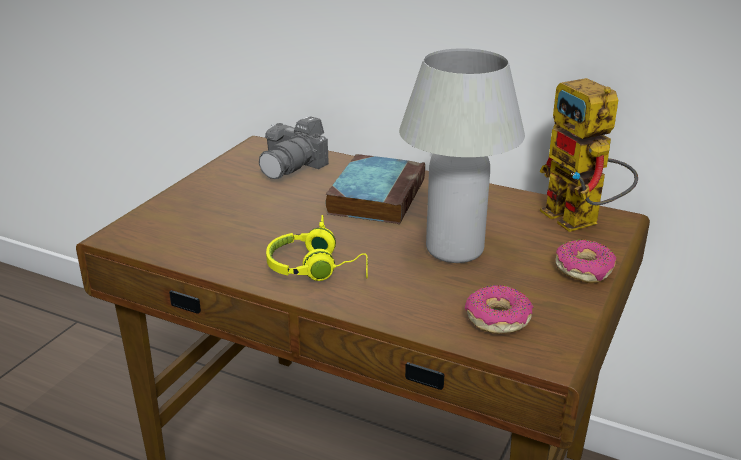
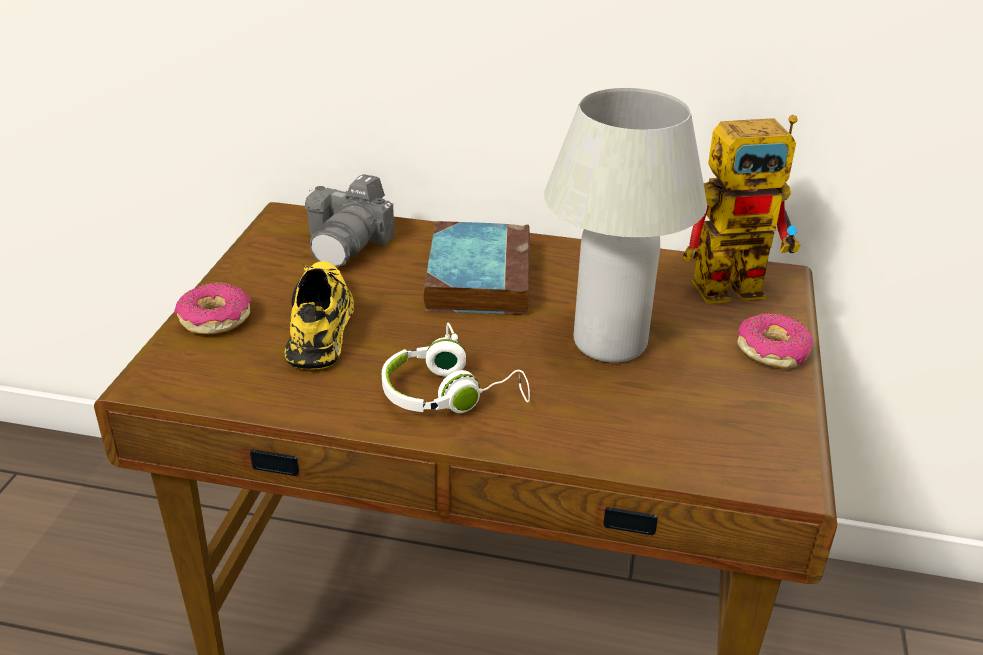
camera: 15 degrees left, 5 degrees up
(247, 214) = (320, 324): none -> yellow shoe
(317, 269) = (451, 394): yellow headphones -> white headphones
(497, 319) = (704, 434): donut -> donut (215, 319)
(581, 221) = (740, 284): toy robot -> toy robot turned 60 degrees counterclockwise

